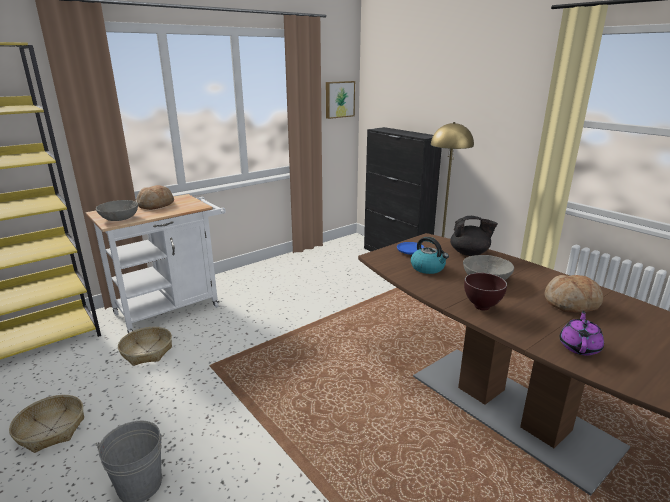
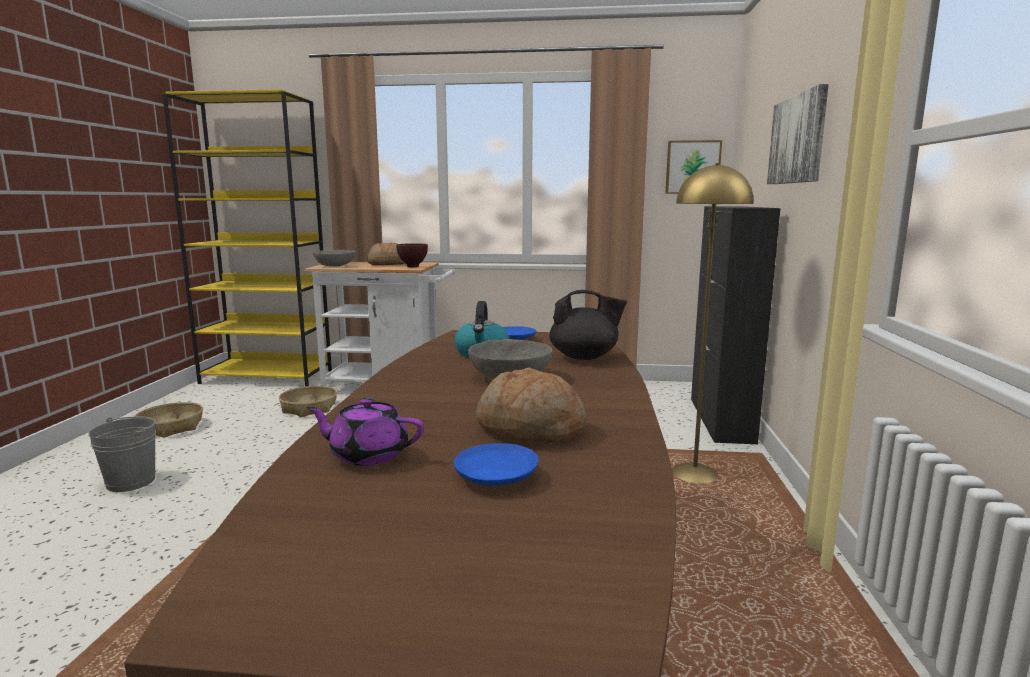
camera: 45 degrees right, 10 degrees down
(457, 99) = (798, 139): none -> picture
(470, 253) = (585, 357): black teapot -> black teapot turned 45 degrees counterclockwise
(482, 307) = (410, 391): brown bowl -> brown bowl (413, 267)
(579, 347) = (368, 455): purple teapot -> purple teapot turned 150 degrees counterclockwise
(627, 330) = (495, 477): none -> blue plate

